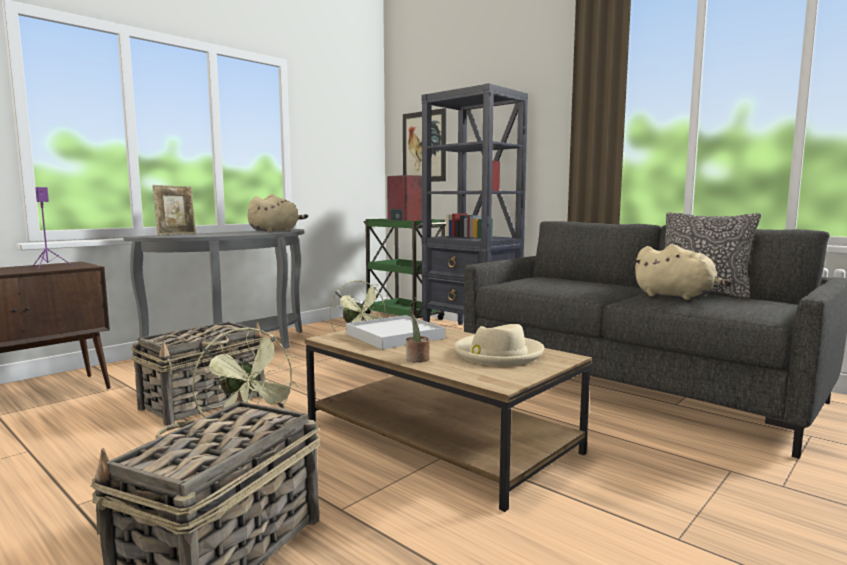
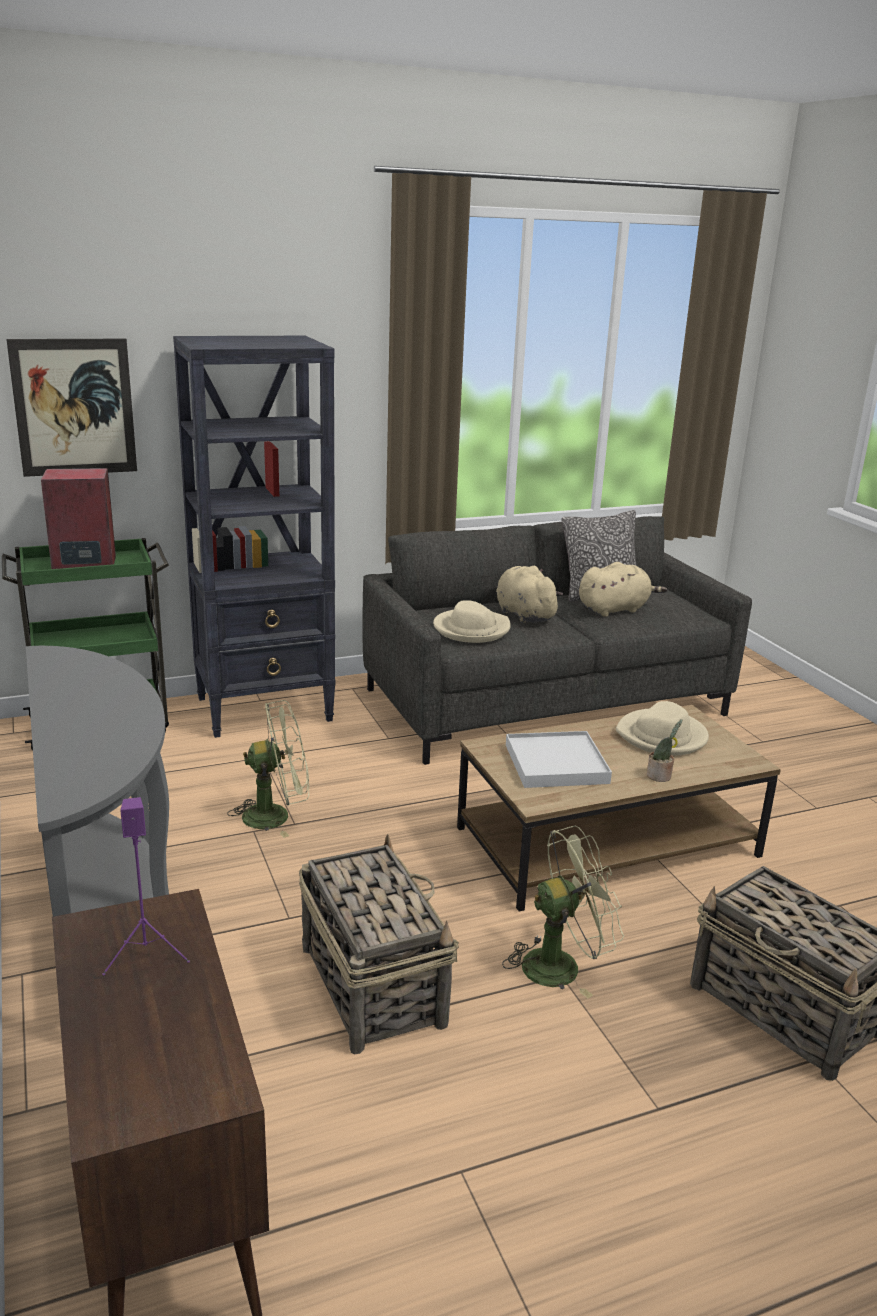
camera: 65 degrees left, 15 degrees up
(176, 234) = (54, 766): picture frame -> none
(275, 231) = (91, 674): beige plush toy -> beige plush toy (523, 614)
(531, 281) = (471, 629): none -> beige hat

